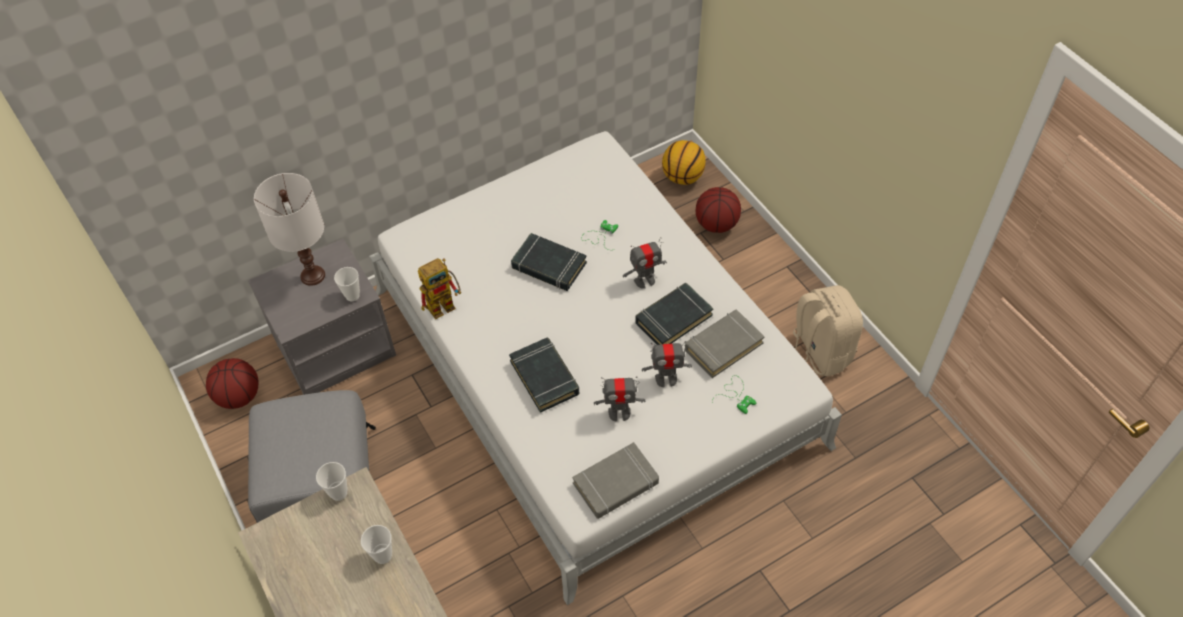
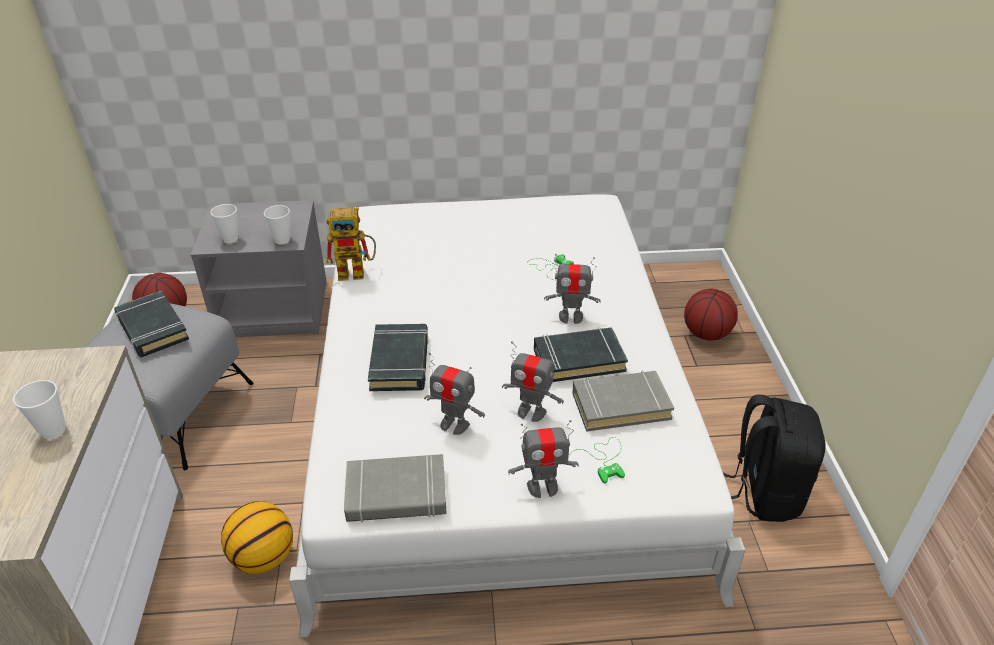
camera: 25 degrees right, 15 degrees down
(312, 275) = (263, 216): white table lamp -> none
(338, 493) = (76, 357): cup -> cup (230, 239)
(548, 266) = (479, 274): black book -> black book (152, 329)
(683, 177) = (693, 286): basketball -> basketball (264, 557)
(708, 434) = (542, 487): none -> toy robot
(818, 352) = (763, 492): beige backpack -> black backpack

